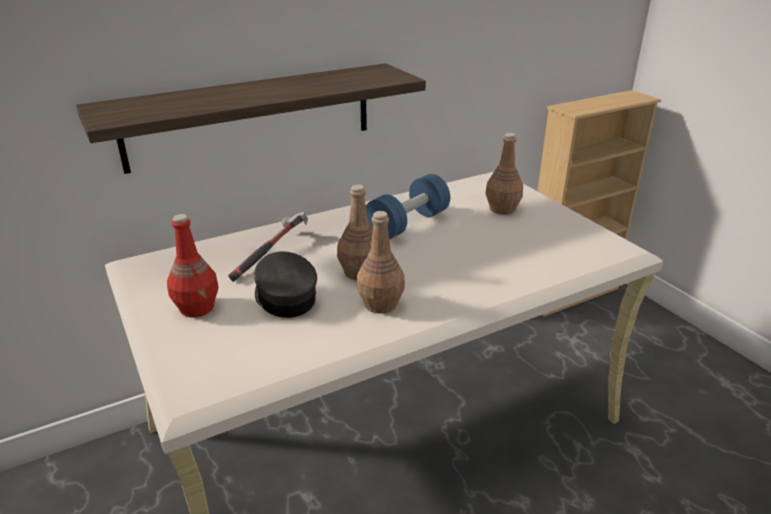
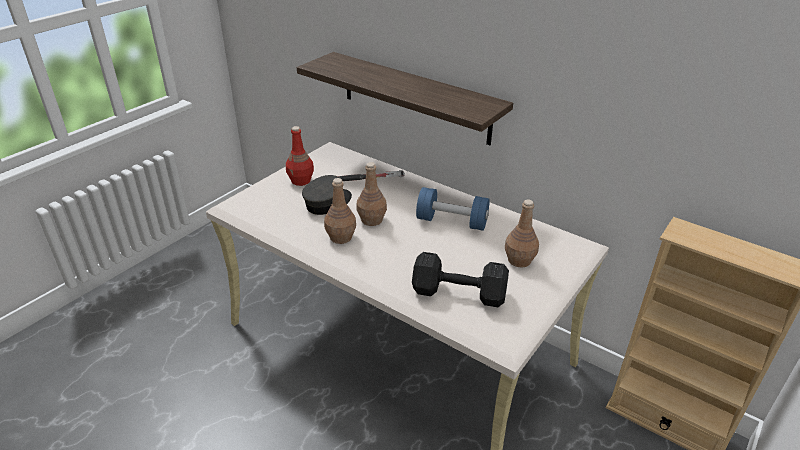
camera: 65 degrees right, 5 degrees up
(544, 252) = (461, 294): none -> black dumbbell

